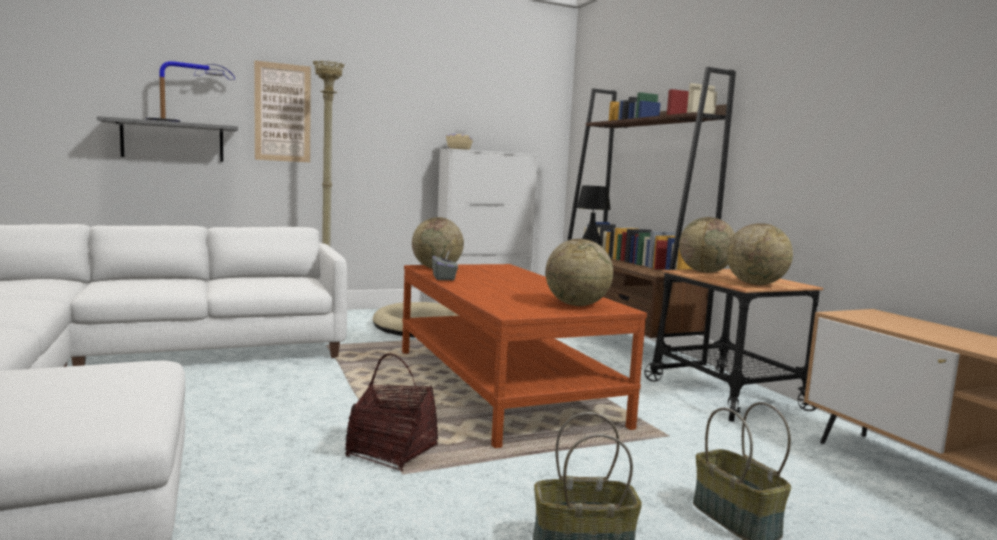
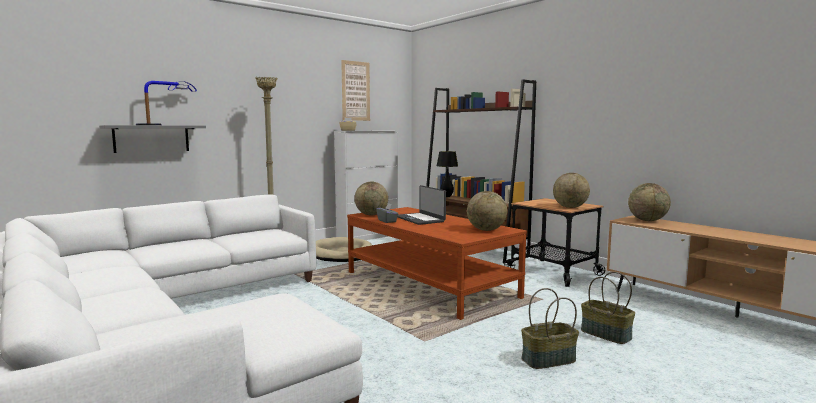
camera: 15 degrees left, 0 degrees up
(282, 112) = (228, 112): picture -> picture (355, 91)
(392, 451) = (406, 330): basket -> none
(498, 280) = (420, 219): none -> laptop
(705, 272) = (535, 202): globe -> globe (647, 220)

